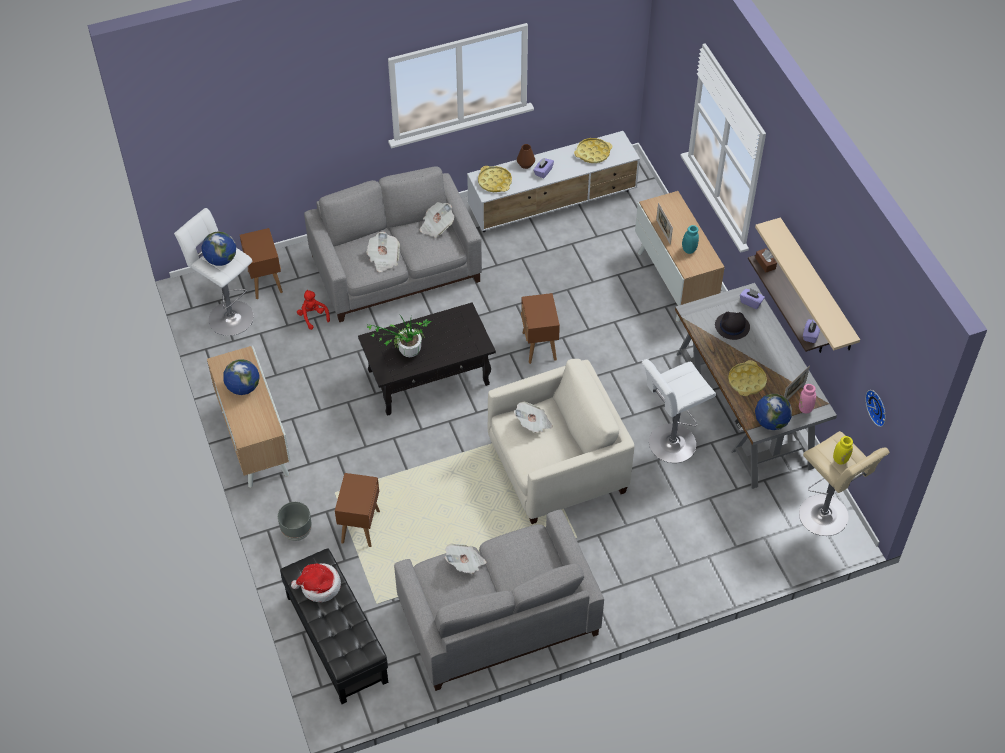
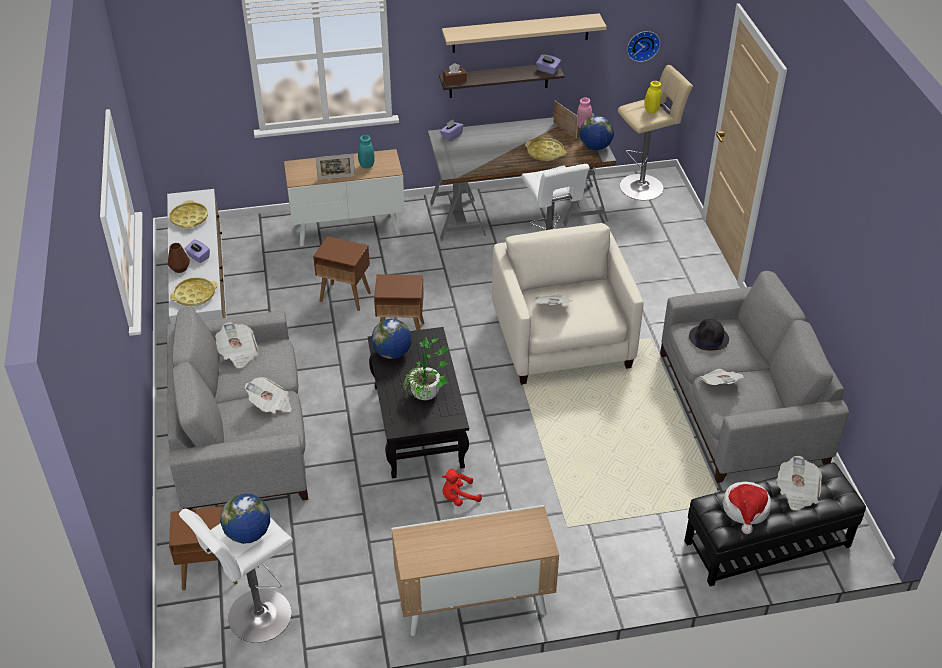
camera: 80 degrees left, 10 degrees down
(243, 387) = (461, 542): globe -> globe (392, 353)
(296, 532) = (619, 569): grey planter -> none
(313, 316) = (289, 525): red plush toy -> red plush toy (458, 497)
(343, 624) = (796, 492): none -> newspaper
(360, 527) = (618, 508): brown side table -> brown side table (345, 297)
(732, 326) = (478, 151): black hat -> black hat (709, 338)

